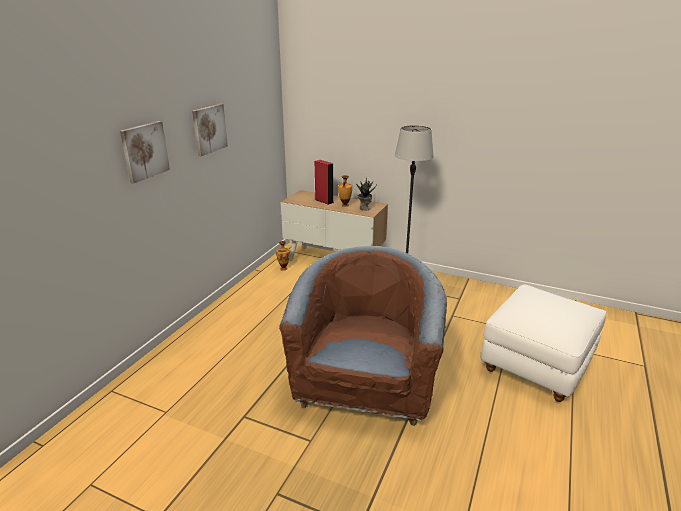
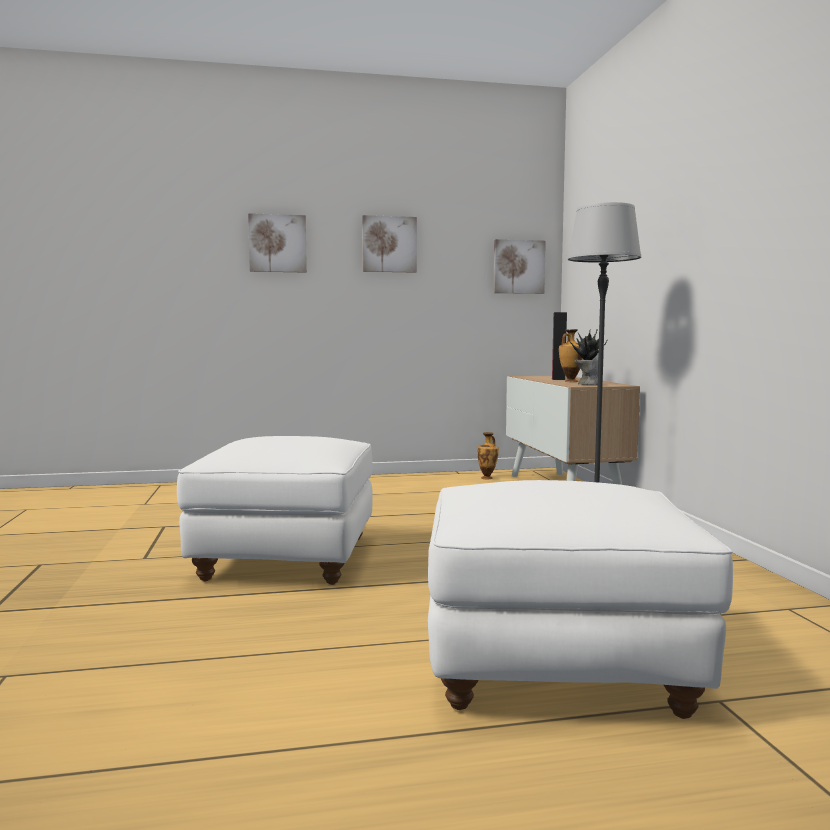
camera: 55 degrees right, 20 degrees down
(268, 124) = (518, 267): none -> picture
(365, 386) = (287, 559): brown armchair -> white ottoman

